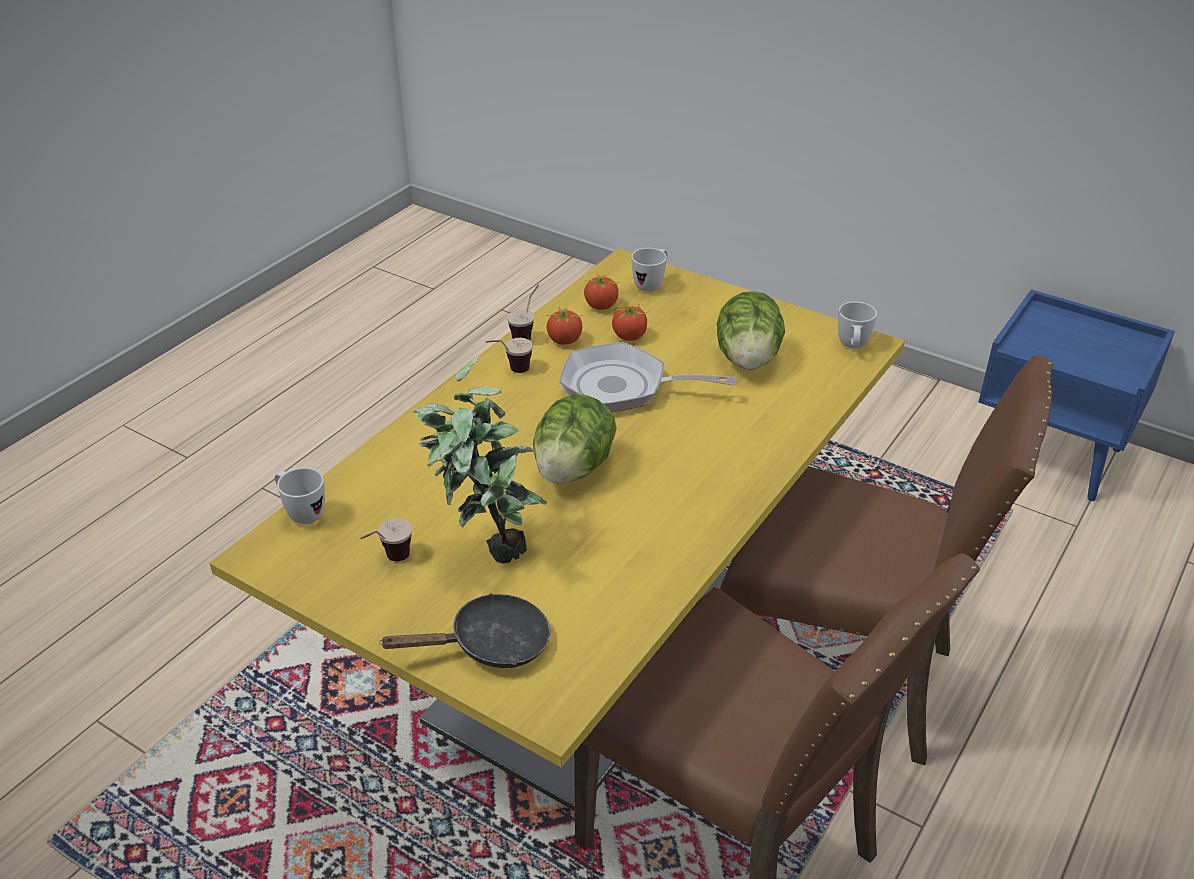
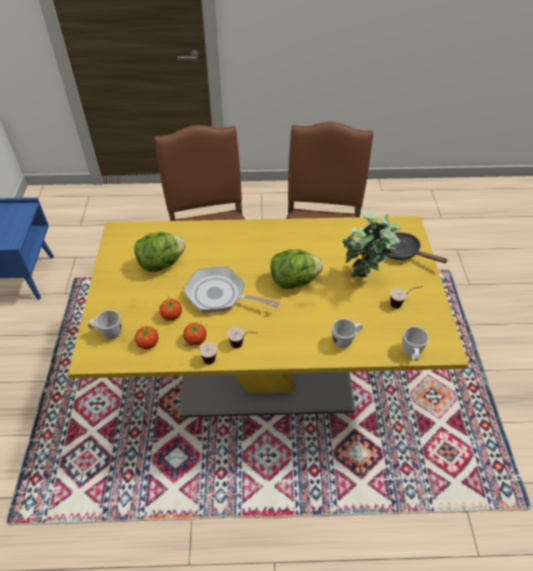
camera: 125 degrees left, 10 degrees up
(622, 387) = (220, 295): frying pan -> frying pan turned 135 degrees clockwise
(853, 347) = (124, 234): white mug -> white mug (345, 341)

